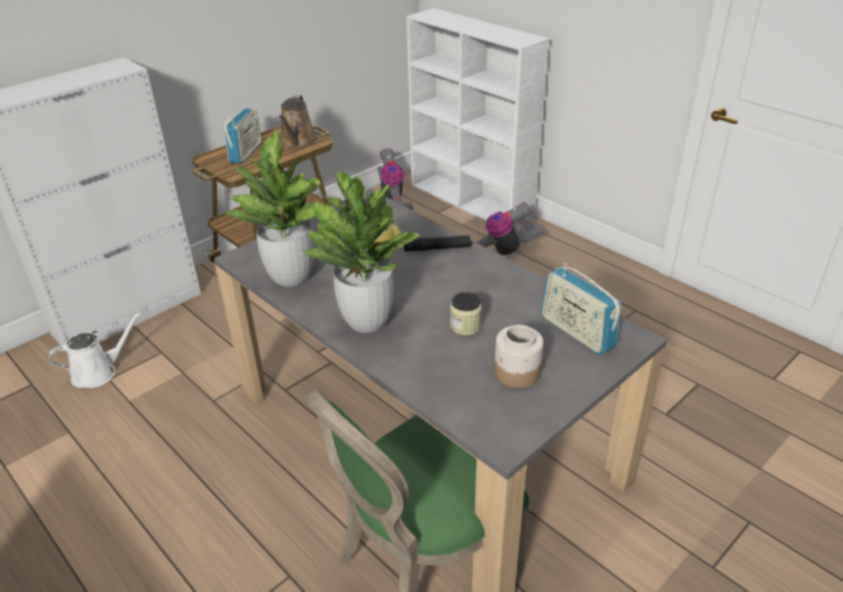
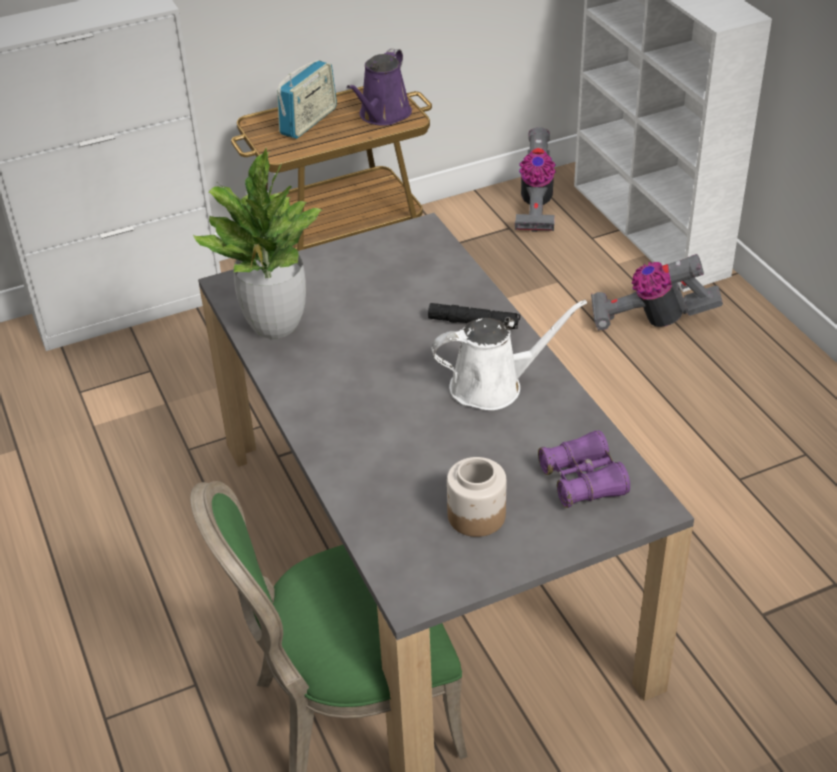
camera: 20 degrees right, 5 degrees up
(98, 372) = (71, 380): white watering can -> white watering can (493, 386)
(297, 142) = (383, 115): brown watering can -> purple watering can
(368, 321) = (337, 405): potted plant -> none
(465, 326) = (448, 440): jar -> none
(577, 332) = (582, 481): radio -> purple binoculars

